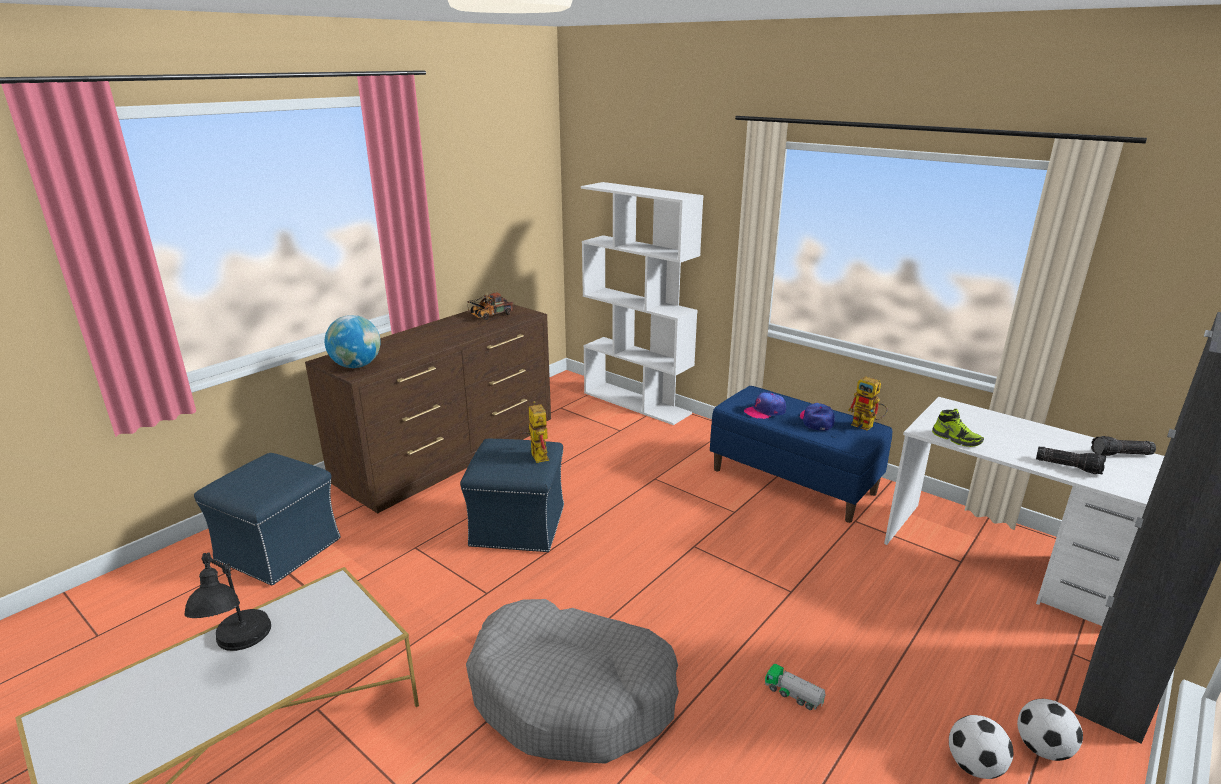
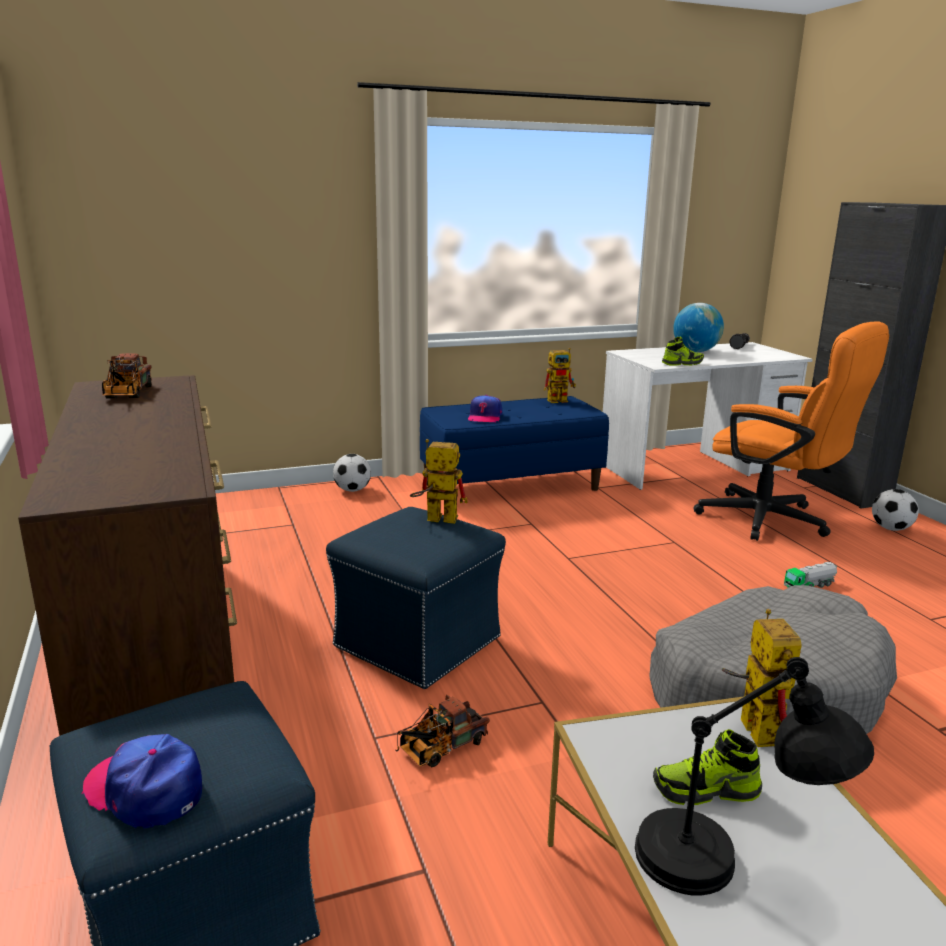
camera: 60 degrees left, 5 degrees down
(298, 630) = (706, 791): none -> shoe
(356, 366) = (144, 483): globe -> globe (695, 351)
(370, 637) = (752, 725): none -> toy robot
(417, 571) = (439, 749): none -> toy truck
(637, 403) = (248, 498): white bookcase -> none
(816, 421) = (529, 409): cap -> cap (145, 790)
(927, 646) = (774, 522): none -> orange office chair
(974, 766) = (903, 553): football -> football (353, 490)
(1068, 466) = (746, 357): flashlight -> none

